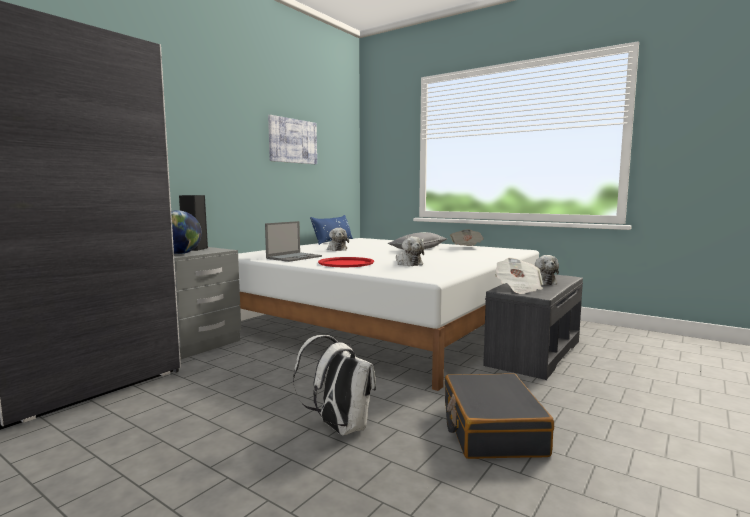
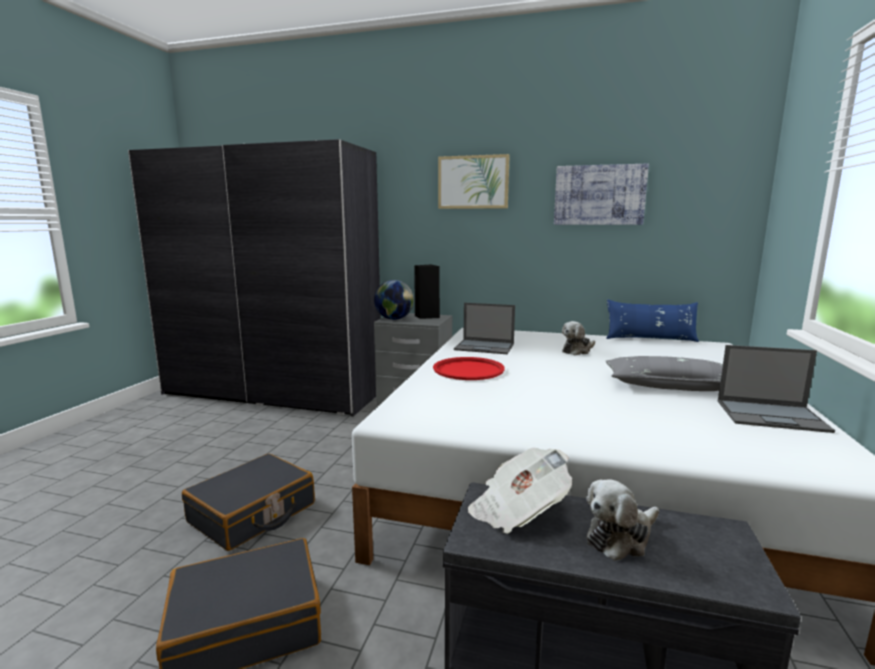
camera: 70 degrees right, 5 degrees up
(209, 116) = (473, 182): none -> picture
(339, 427) = (253, 513): white backpack -> black suitcase
(408, 263) = (502, 396): plush toy -> none
(466, 247) = (772, 416): newspaper -> laptop

